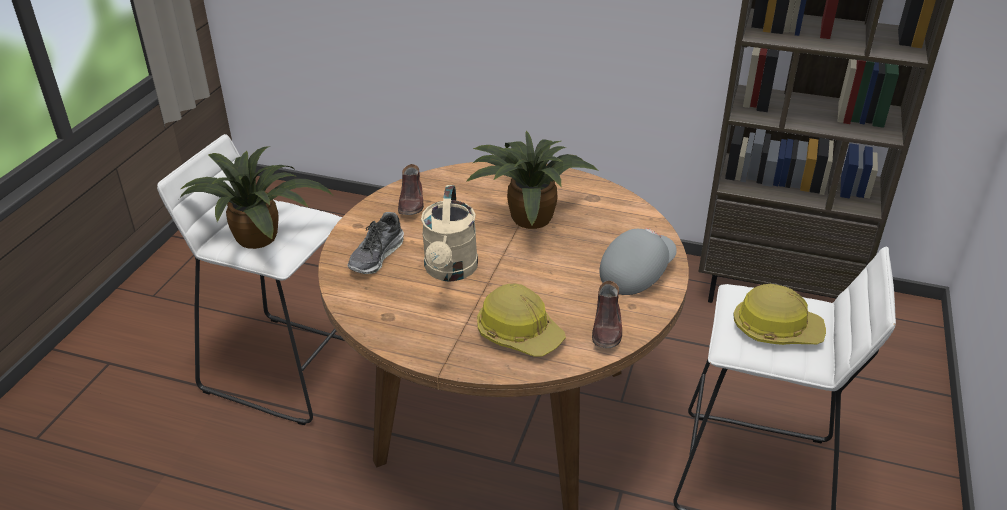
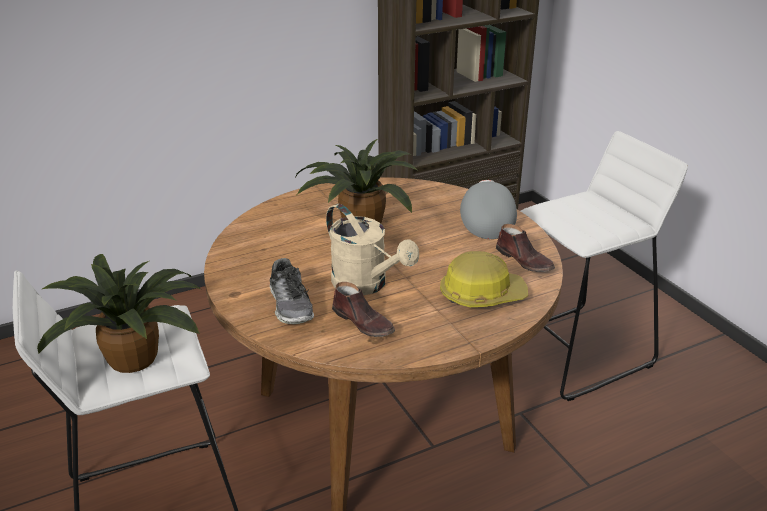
camera: 45 degrees left, 5 degrees down
(411, 202) = (251, 256): brown shoe -> brown shoe (364, 322)
(776, 329) = (591, 217): hard hat -> none

